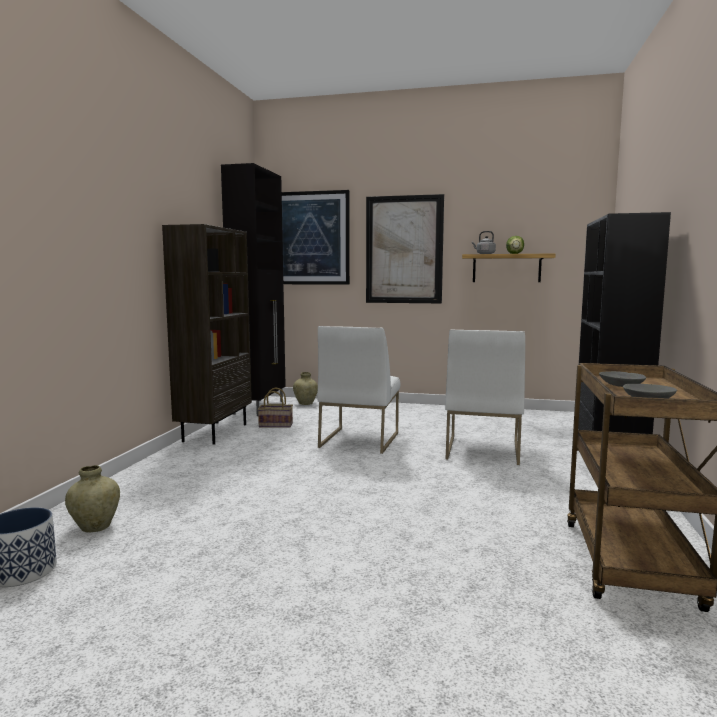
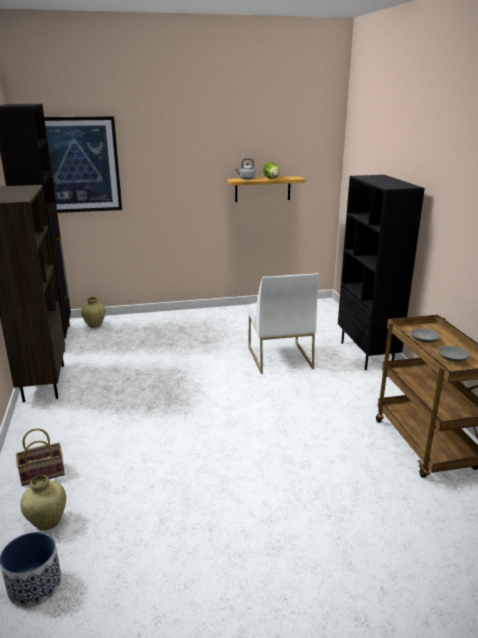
camera: 25 degrees left, 15 degrees up
(276, 425) = (93, 360): basket -> basket (43, 473)
(359, 440) = (179, 365): white chair -> none
(404, 250) = (172, 175): picture -> none

